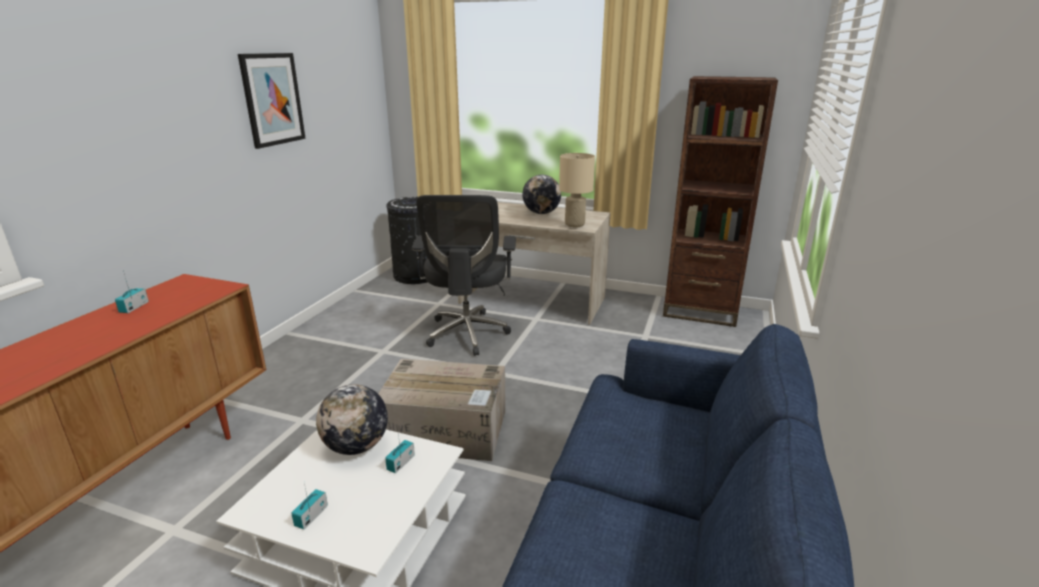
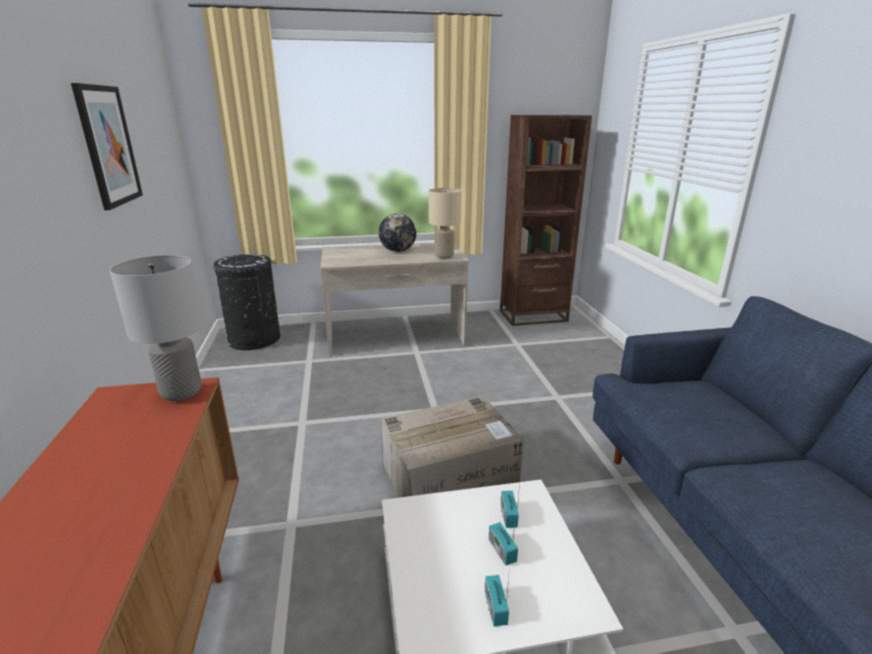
camera: 30 degrees left, 0 degrees up
(134, 307) = (93, 448): radio -> radio (502, 551)
(214, 289) = (181, 394): none -> grey table lamp
(356, 447) = (447, 519): globe -> none
(467, 332) = (368, 380): office chair -> none

